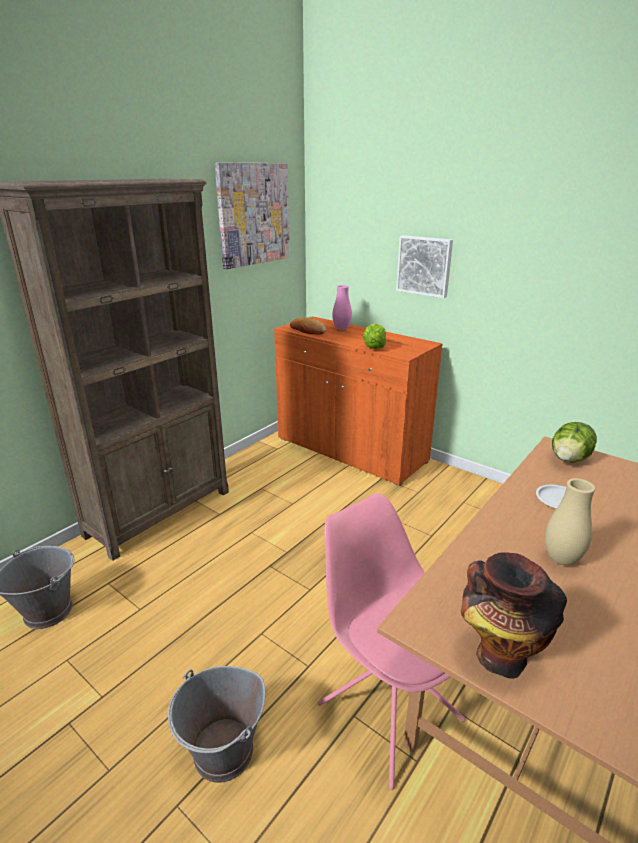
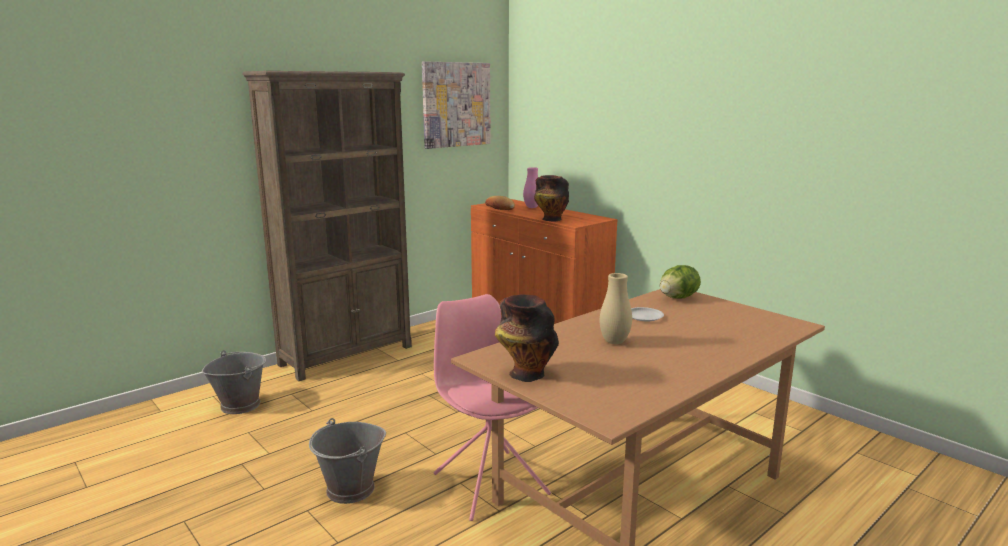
camera: 10 degrees right, 10 degrees down
(374, 347) = (550, 219): lettuce -> vase
(424, 266) = (602, 149): picture -> none

